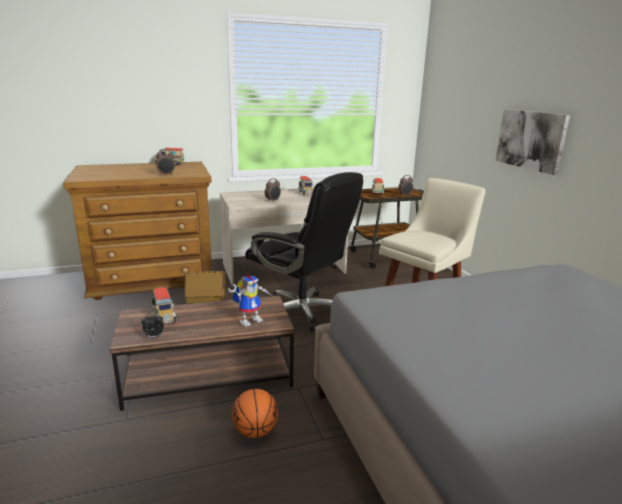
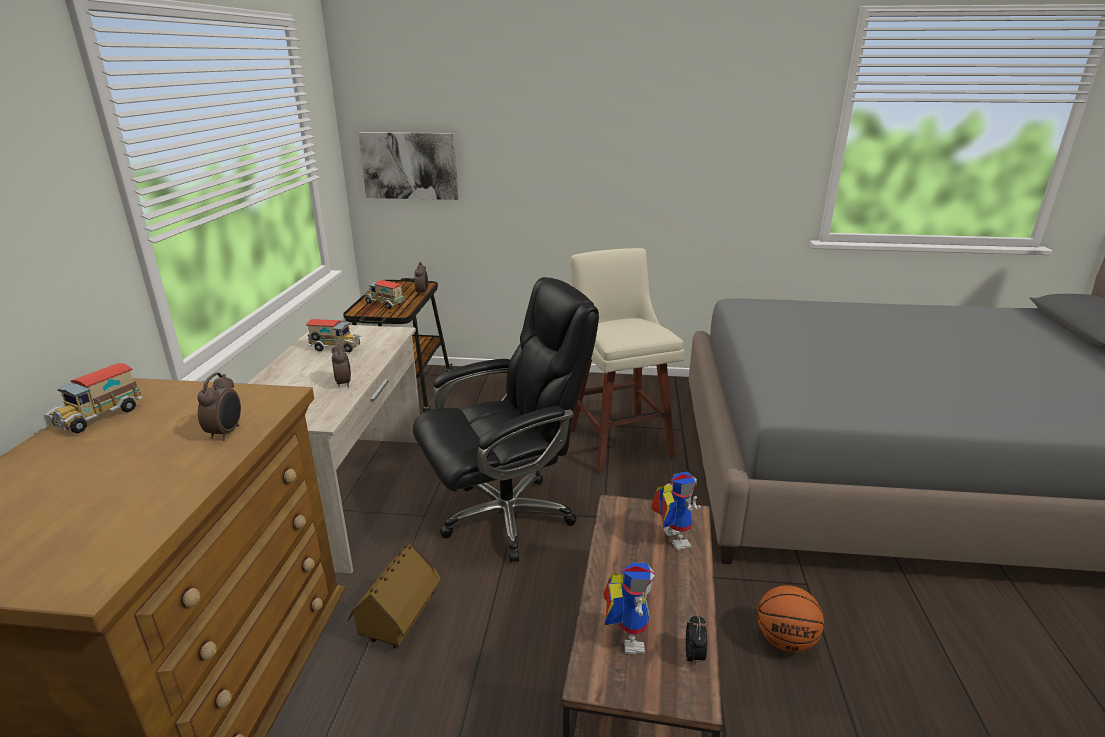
camera: 65 degrees left, 5 degrees up
(164, 317) = (625, 635): toy truck -> toy robot
(531, 140) = (593, 179): picture -> picture (410, 165)

